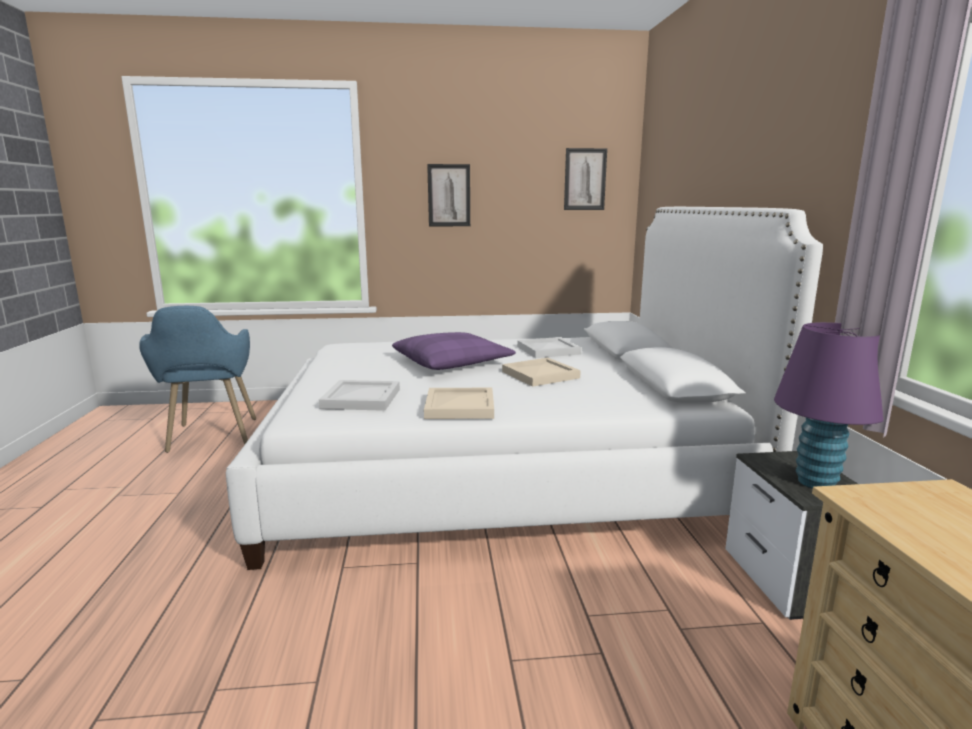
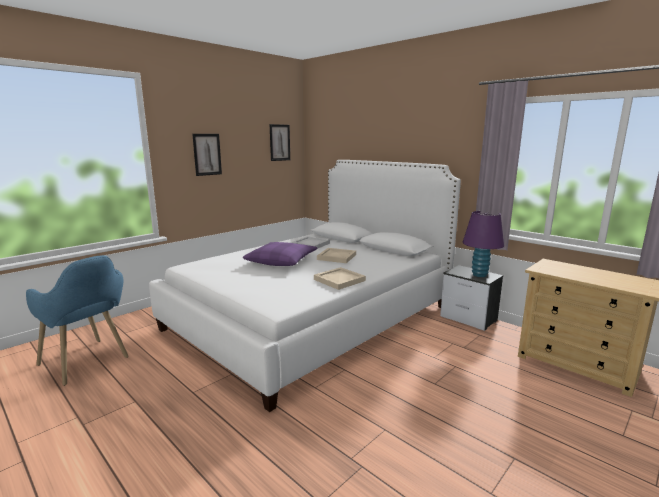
camera: 40 degrees left, 0 degrees up
(360, 398) = (283, 289): white tray -> none

